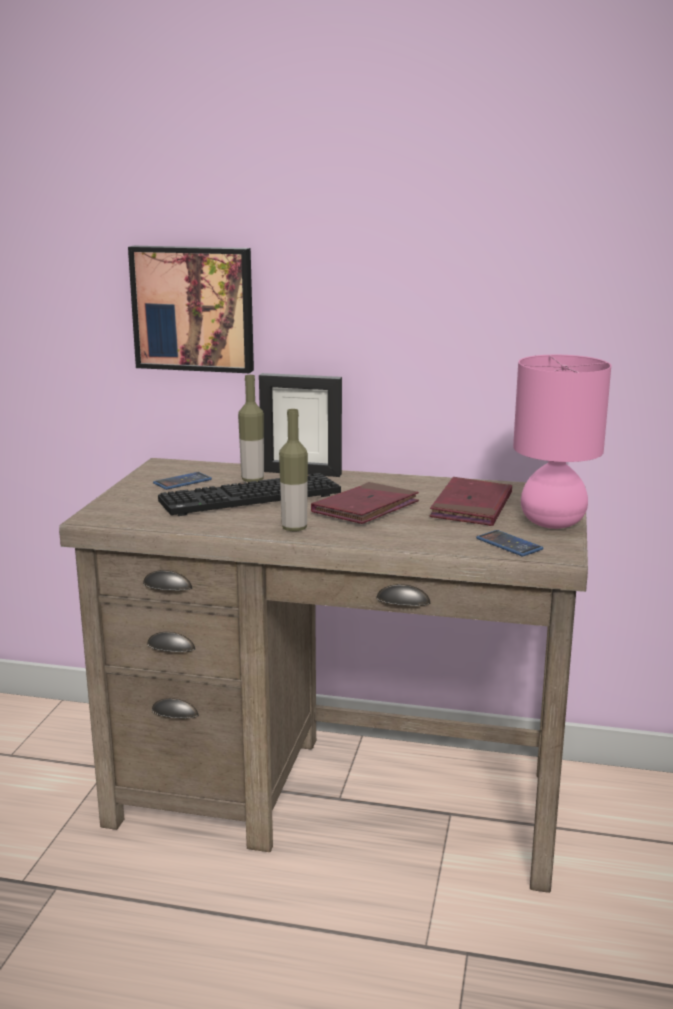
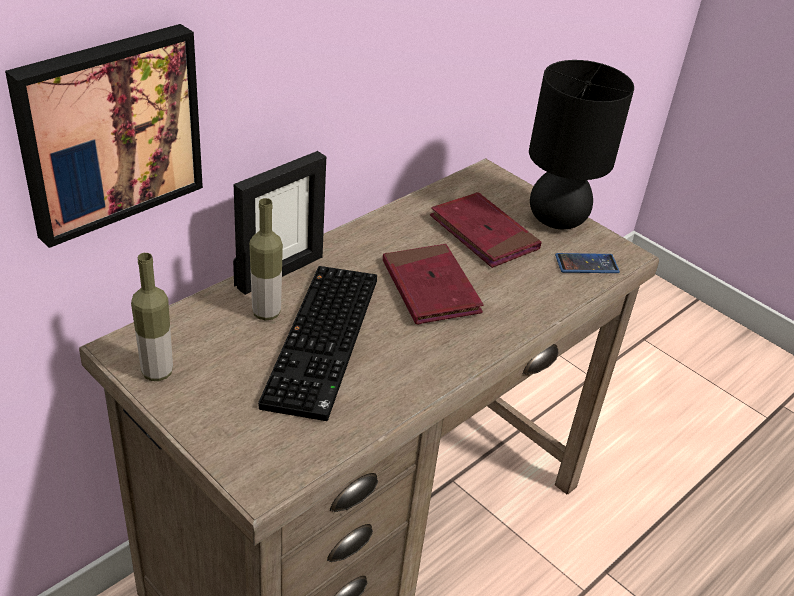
camera: 60 degrees left, 20 degrees up
(182, 482) = (212, 363): phone -> none
(294, 528) = (443, 355): bottle -> bottle (157, 372)
(553, 522) = (556, 218): pink table lamp -> black table lamp

